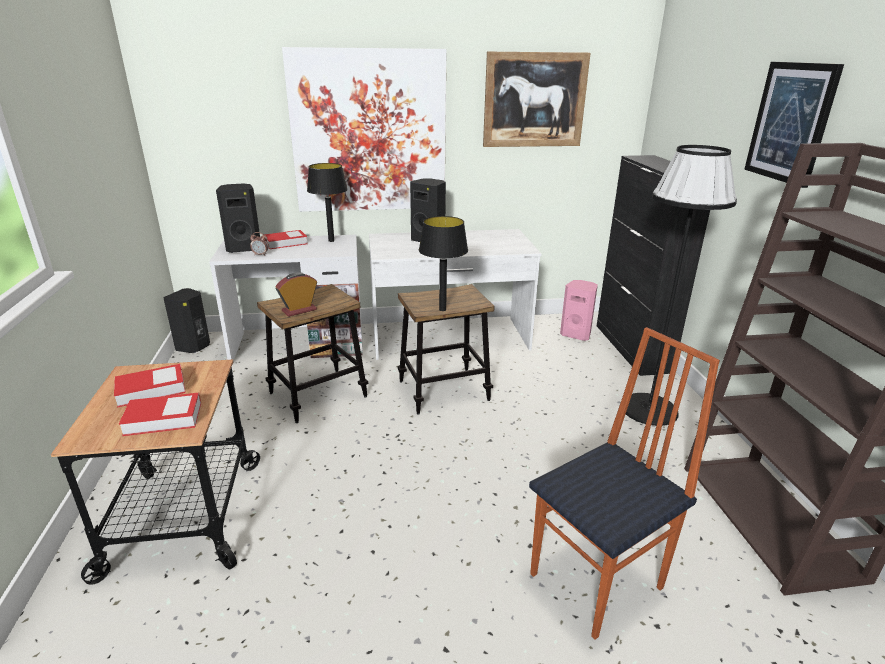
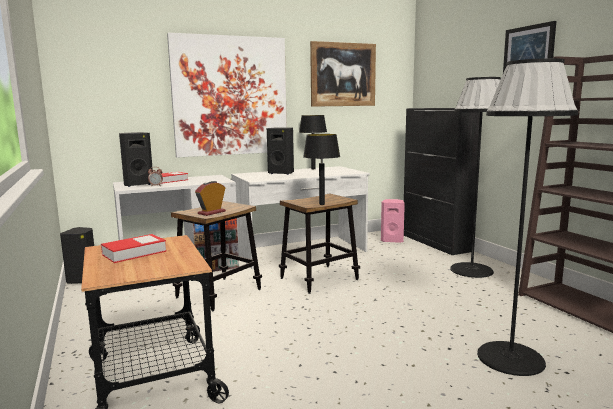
camera: 15 degrees left, 15 degrees down
(163, 419) = (164, 263): book -> none
(331, 241) = (206, 177): black table lamp -> black table lamp (313, 169)
(598, 582) = (511, 358): chair -> black floor lamp

